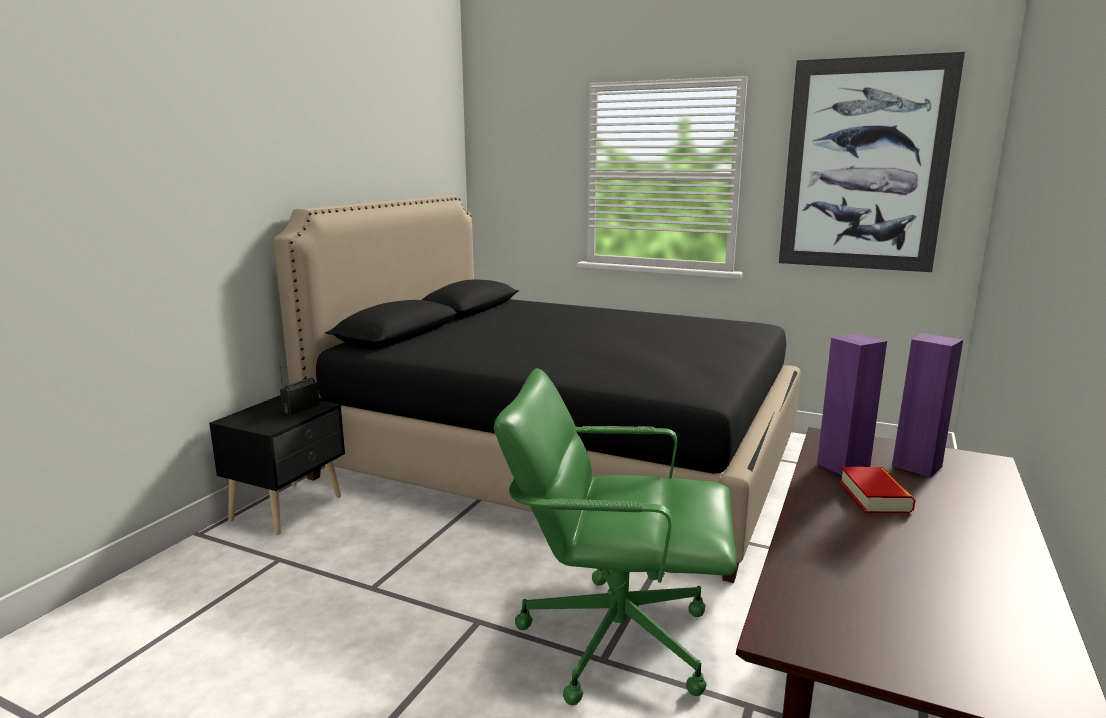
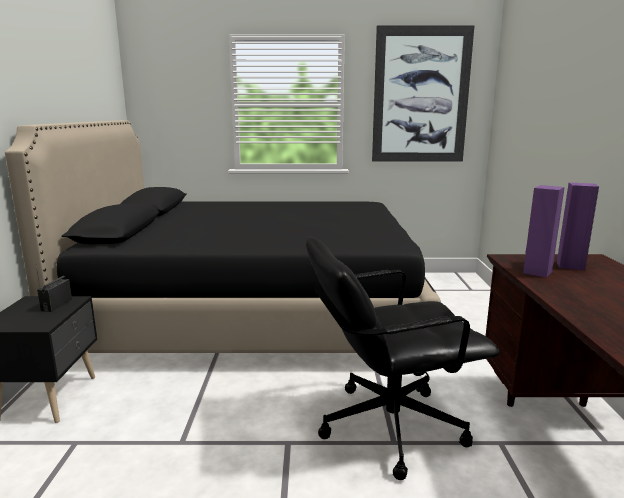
camera: 25 degrees left, 0 degrees up
(614, 638) = (389, 425): green office chair -> black office chair
(874, 497) = (577, 285): book -> none

